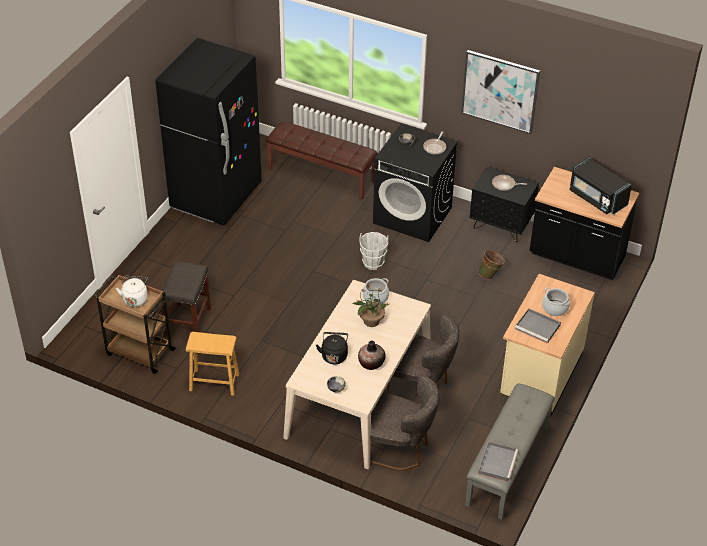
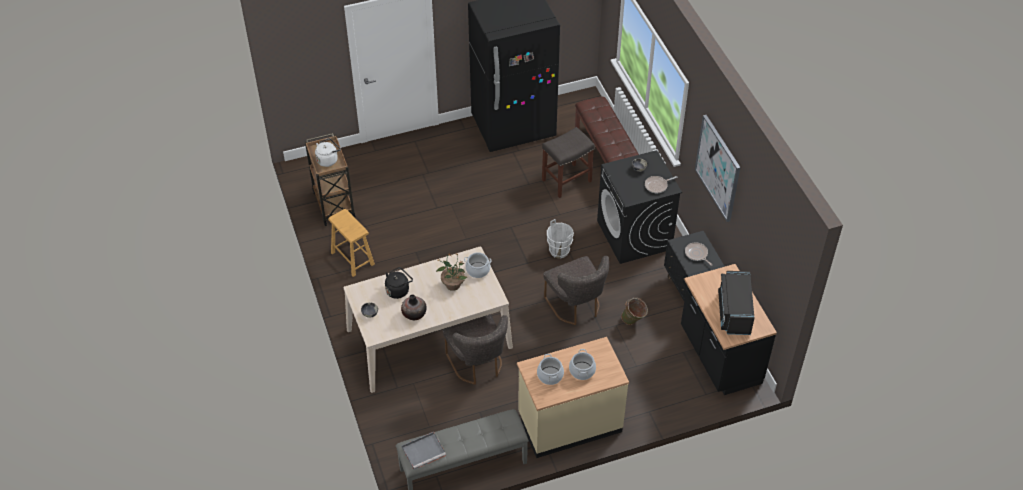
camera: 45 degrees right, 5 degrees up
(188, 322) = (387, 205): grey stool -> grey stool (567, 180)
(401, 449) = (409, 396): grey chair -> grey chair (576, 306)
(538, 327) = (550, 375): grey tray -> cooking pot

